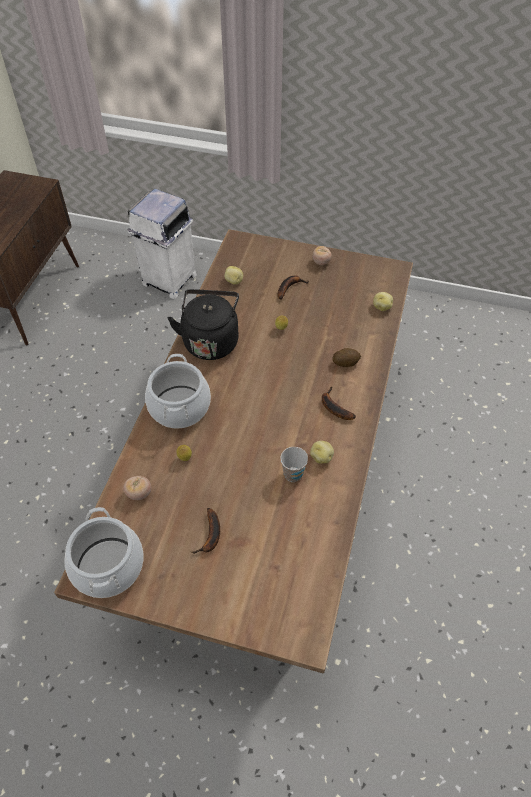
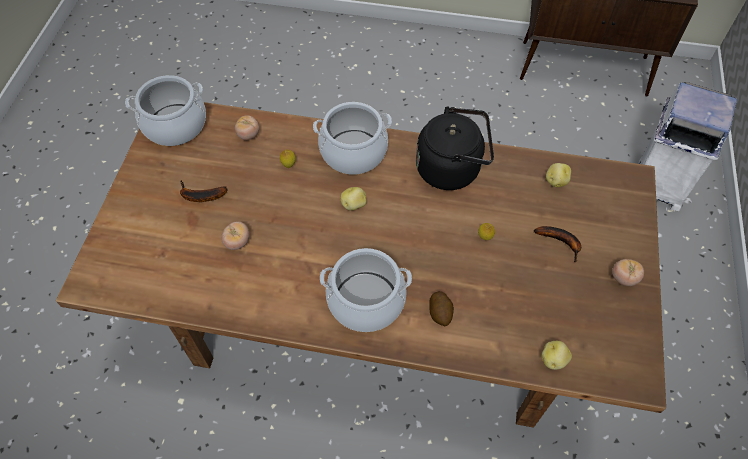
camera: 85 degrees right, 5 degrees up
(269, 501) = (237, 242): none -> tomato
(293, 474) = (270, 262): cup -> none
(321, 457) = (294, 290): potato -> potato (354, 205)
(333, 407) = (366, 300): banana -> cooking pot

